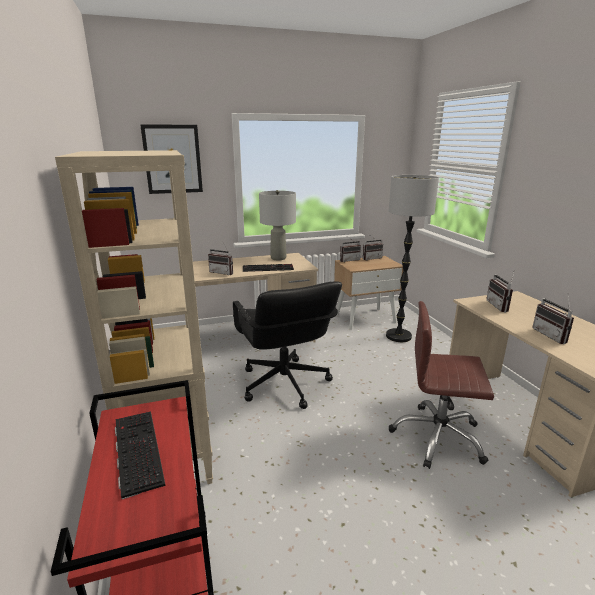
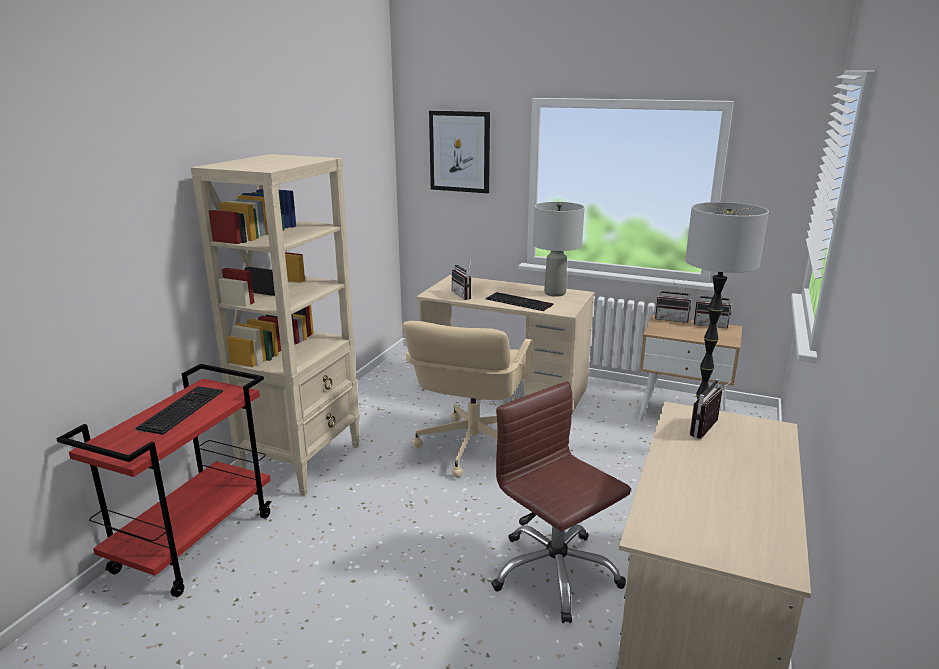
camera: 40 degrees right, 0 degrees up
(284, 384) = (471, 447): black office chair -> beige office chair
(553, 336) = (691, 484): radio -> none

